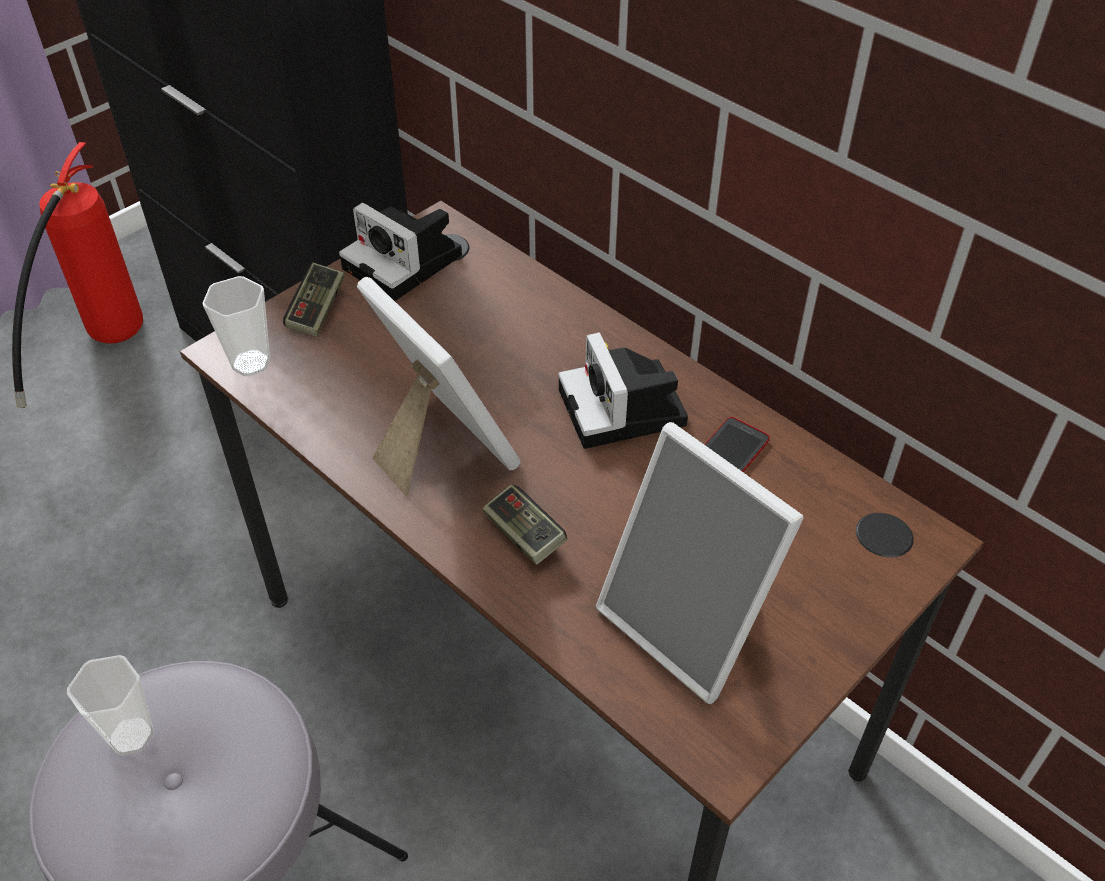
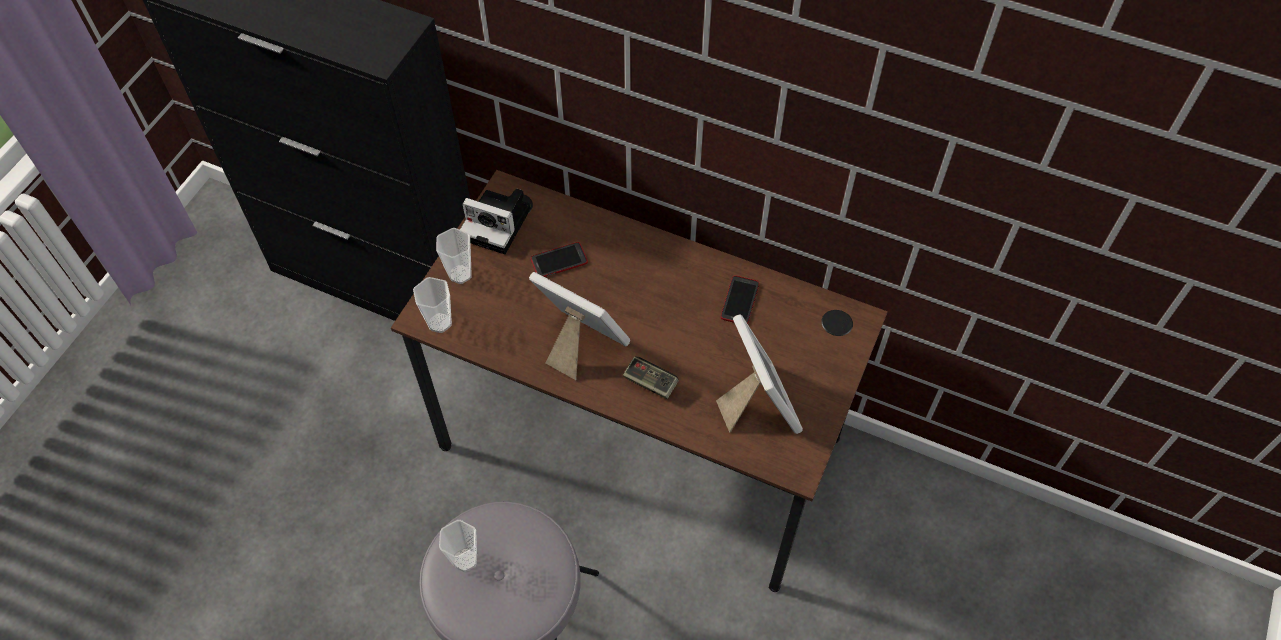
camera: 20 degrees left, 10 degrees up
(100, 349) = (220, 305): fire extinguisher -> none
(317, 310) = (460, 274): game controller -> cup
(468, 329) = (559, 261): none -> phone
(625, 410) = (673, 288): camera -> none
(690, 624) = (757, 405): picture frame -> picture frame turned 135 degrees counterclockwise

